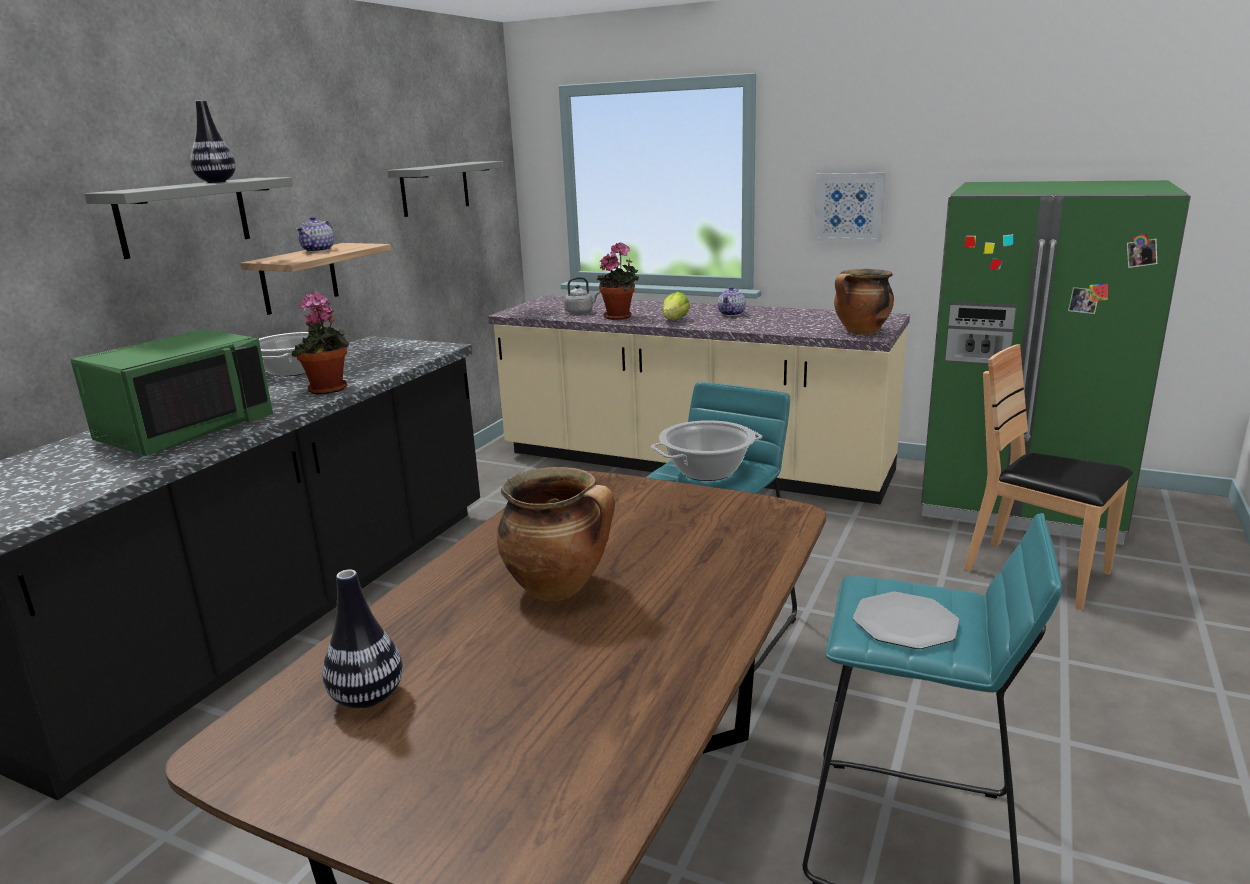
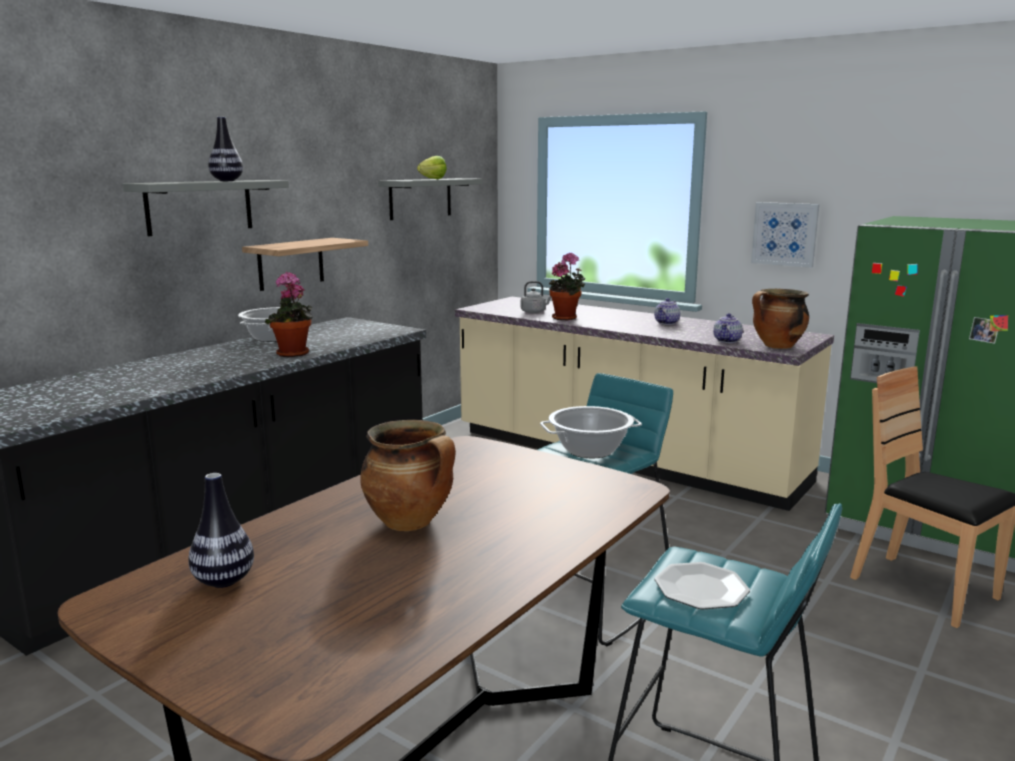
camera: 10 degrees right, 5 degrees down
(185, 430) = (171, 373): green microwave -> none
(318, 250) = (308, 241): teapot -> teapot (727, 341)
(672, 321) = (609, 325): lettuce -> lettuce (429, 179)

